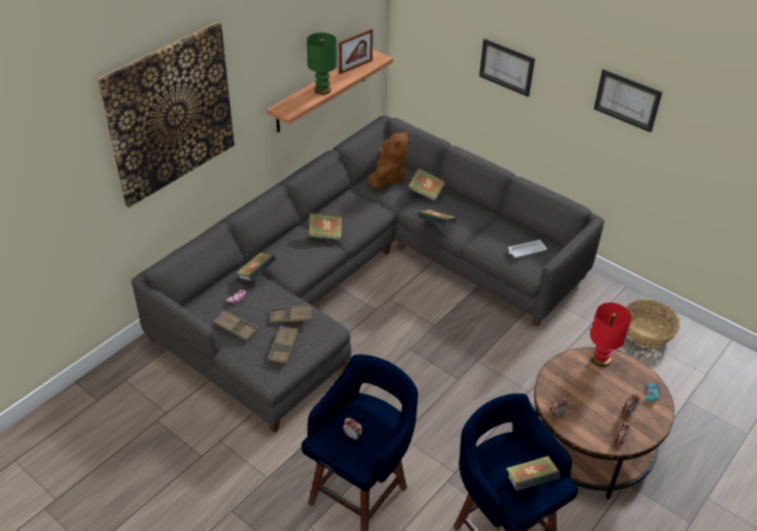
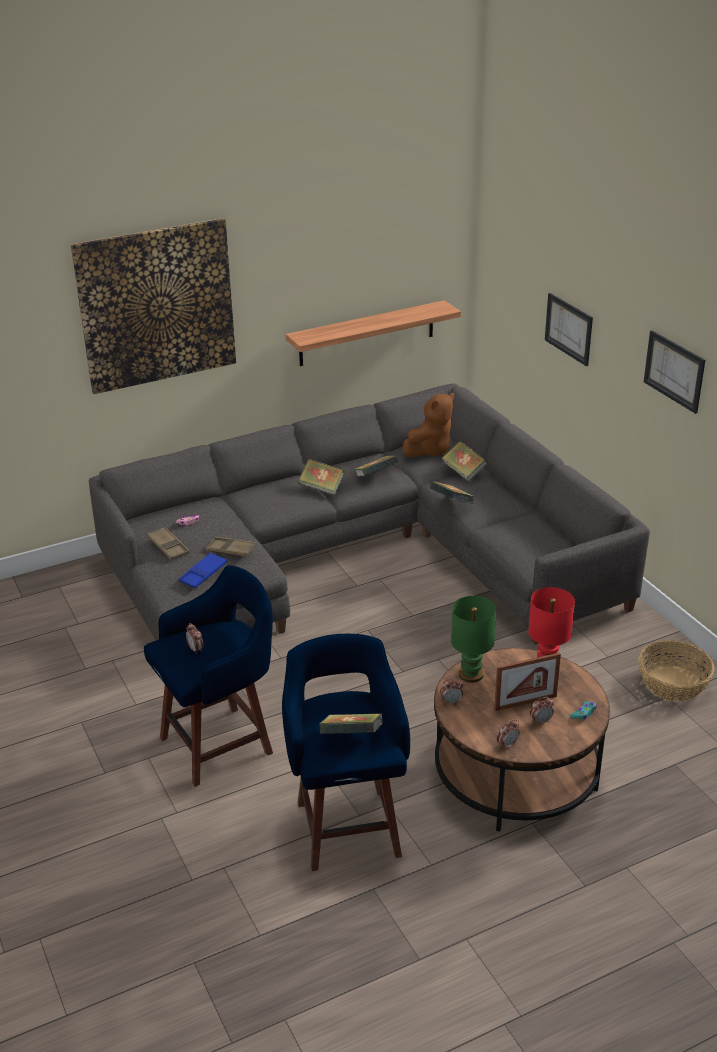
camera: 25 degrees right, 10 degrees down
(256, 275) = (223, 507): book -> book (375, 477)
(283, 347) = (203, 574): brown tray -> blue tray
(322, 90) = (357, 327): green table lamp -> green table lamp (470, 675)
(355, 67) = (411, 313): picture frame -> picture frame (525, 703)
(526, 251) = (540, 548): white tray -> none

